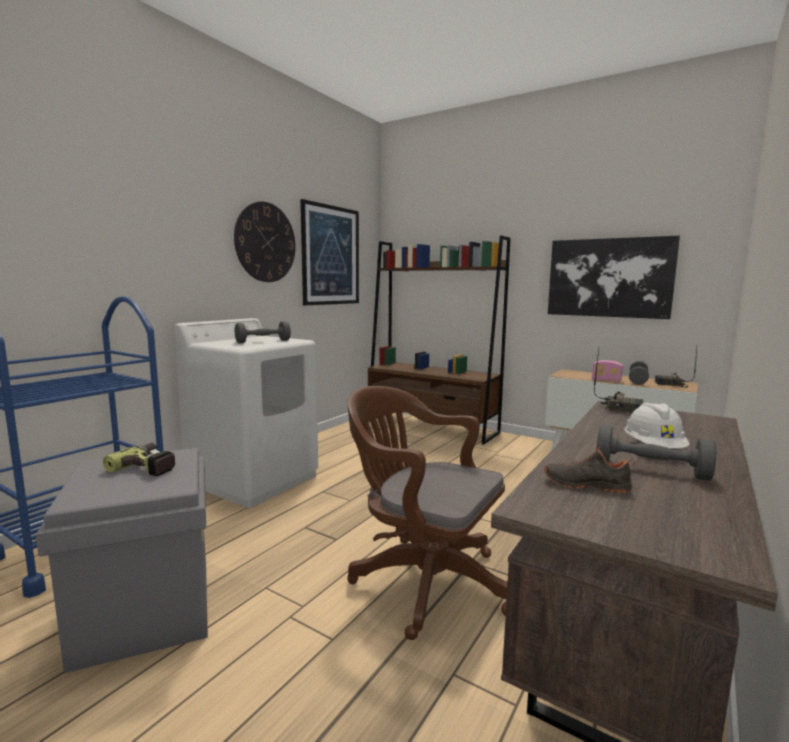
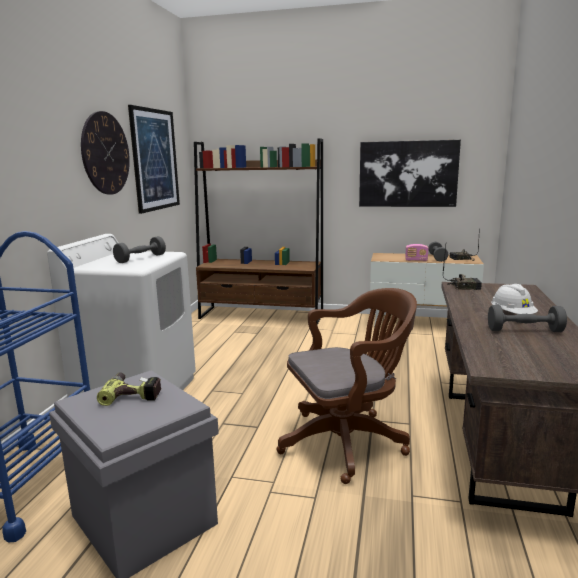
camera: 20 degrees left, 5 degrees up
(423, 580) = (348, 441): brown office chair -> brown office chair turned 150 degrees clockwise
(586, 484) = (500, 346): black shoe -> none

